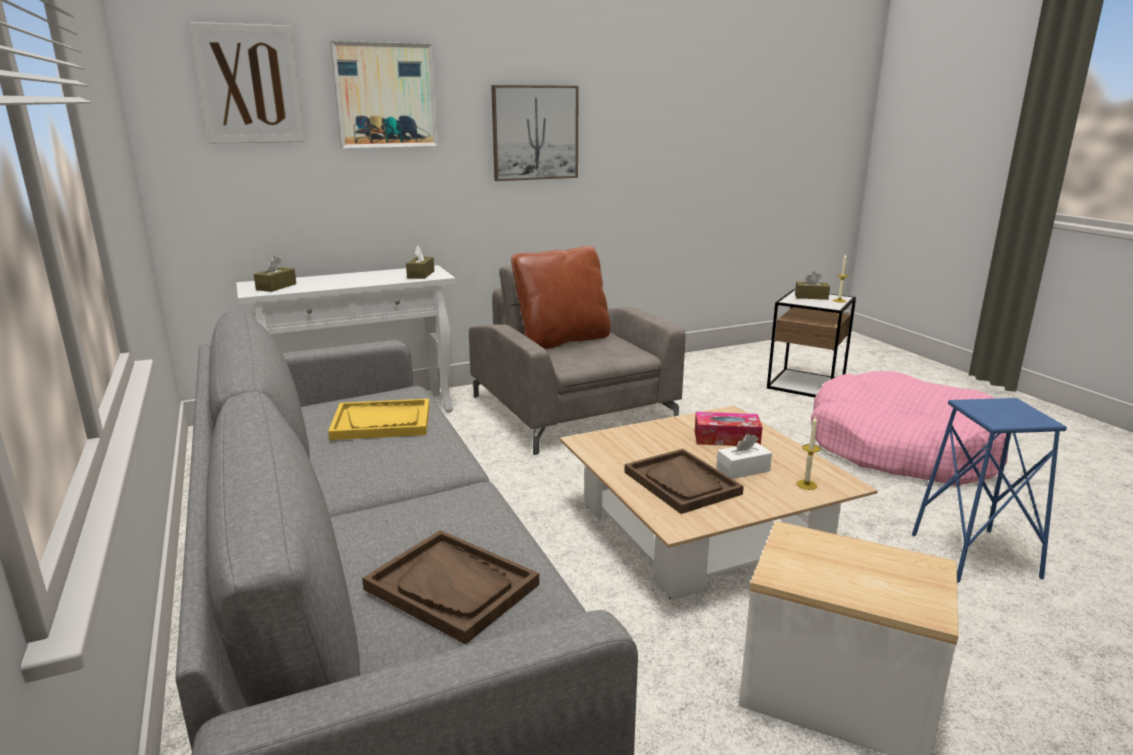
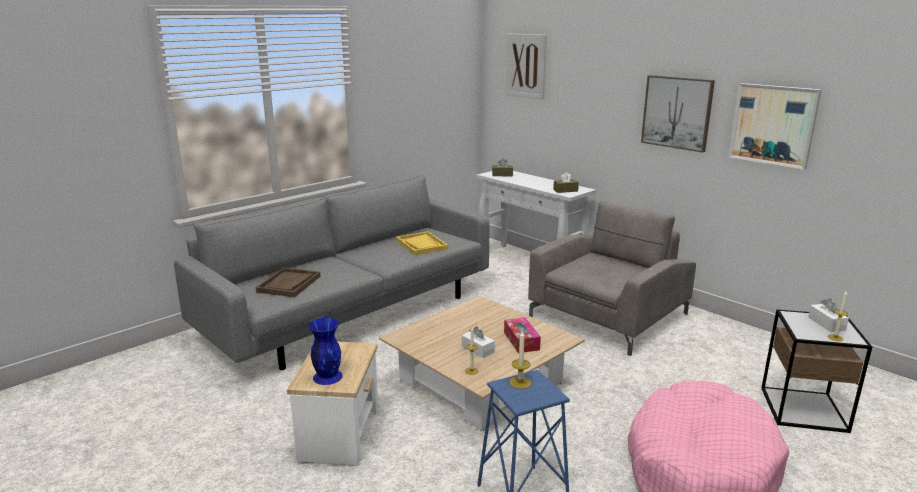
camera: 70 degrees right, 0 degrees up
(385, 96) = (586, 77): picture -> picture (773, 125)
(562, 340) = (613, 263): brown pillow -> none
(682, 483) = (446, 333): brown tray -> none
(811, 297) = (826, 324): brown tissue box -> white tissue box
(903, 582) = (327, 376): none -> blue vase
(988, 412) = (520, 382): none -> candle

